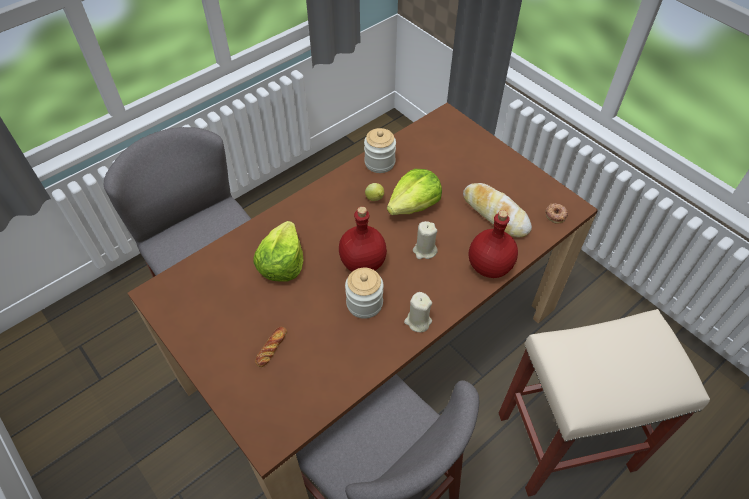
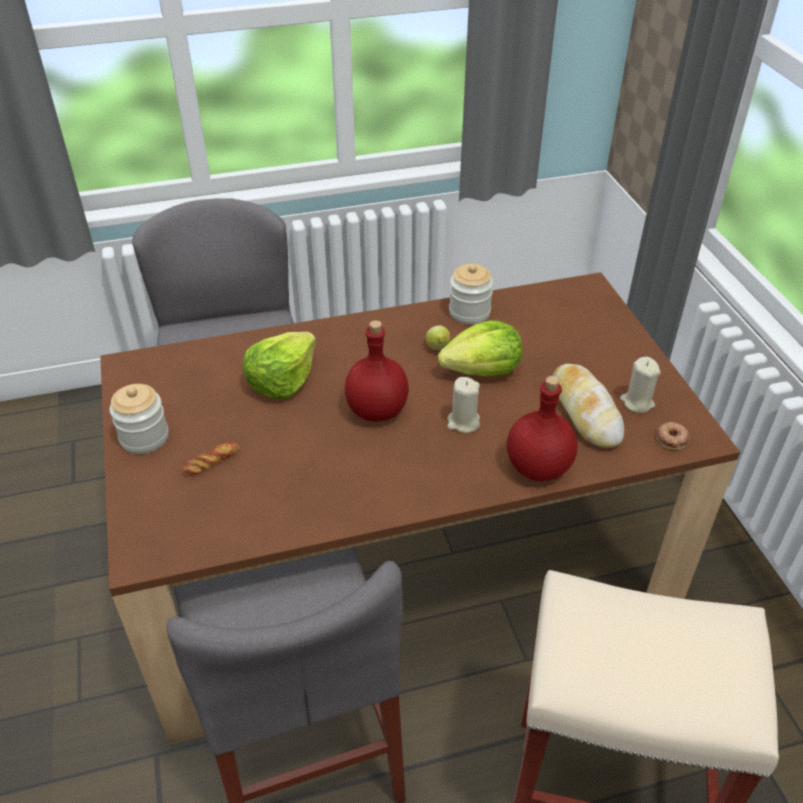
camera: 25 degrees right, 10 degrees down
(364, 303) = (349, 454): jar -> jar (144, 437)
(418, 321) = (402, 496): beige candle -> beige candle (637, 402)

